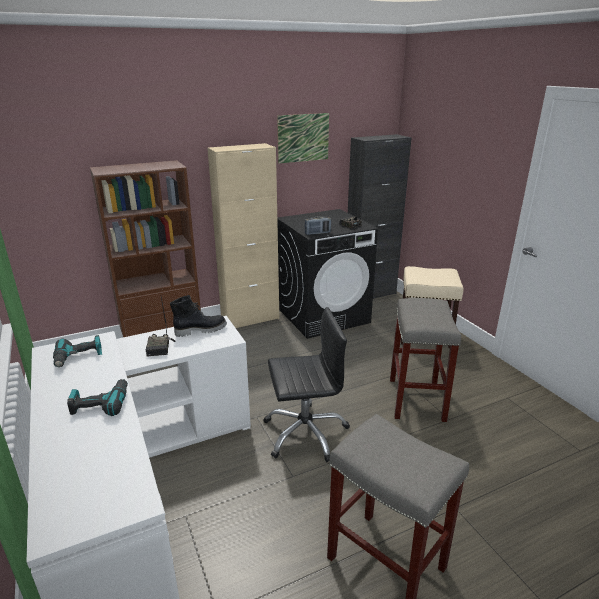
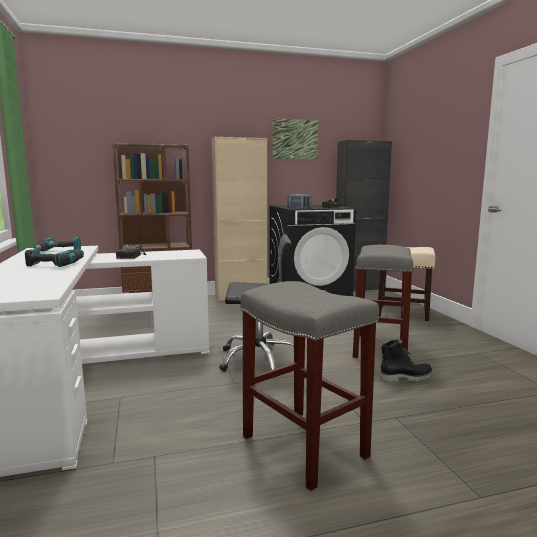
camera: 10 degrees right, 15 degrees down
(200, 330) = (172, 252): black boot -> black boot (405, 378)

